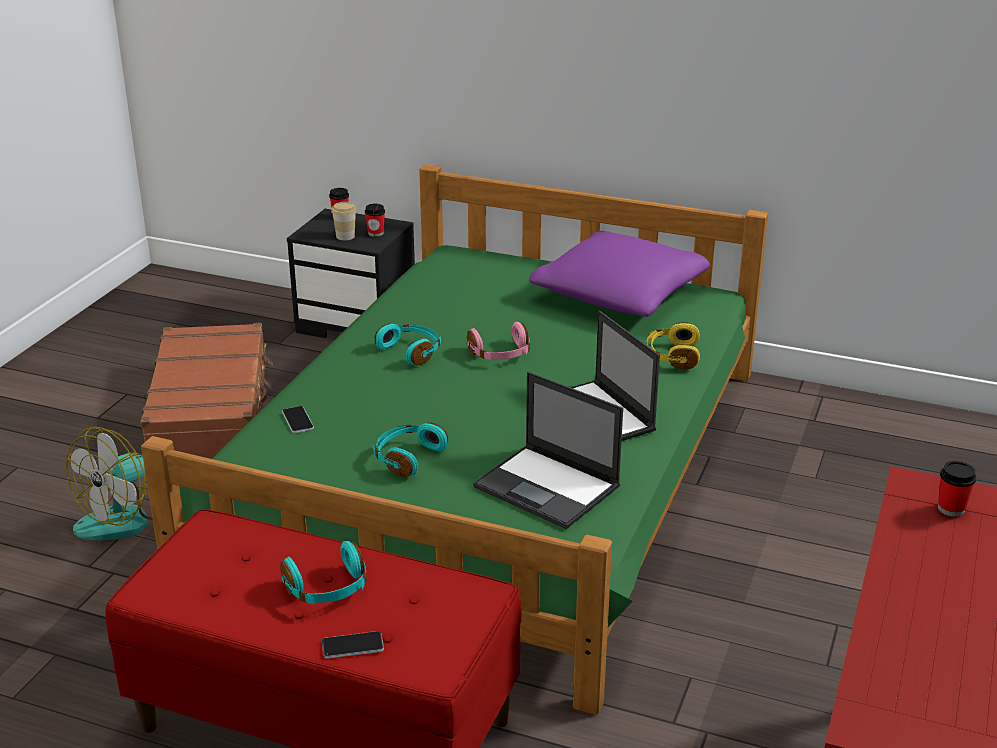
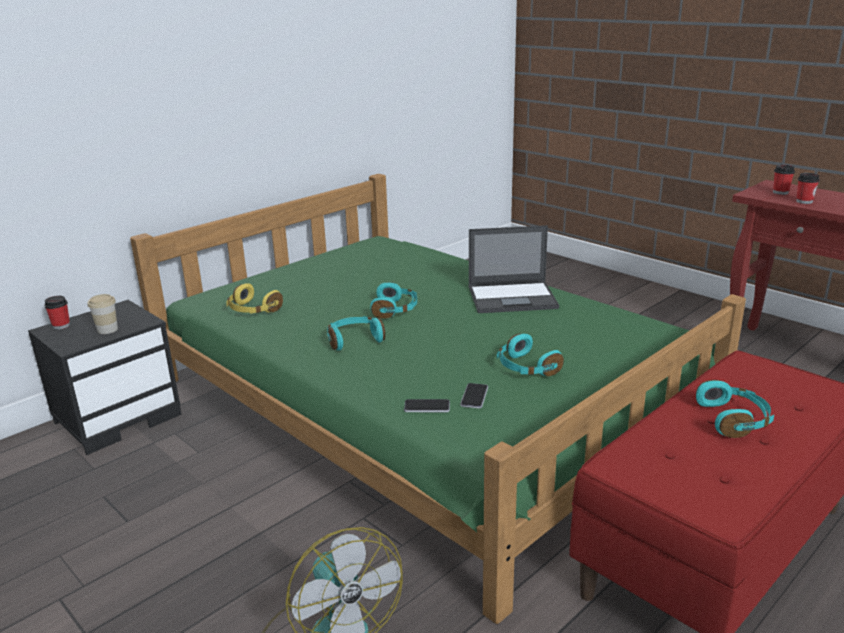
camera: 65 degrees left, 5 degrees down
(212, 412) = (175, 536): brown suitcase -> none
(352, 646) = (814, 420): phone -> phone (474, 396)
(375, 233) = (124, 316): cup -> cup (804, 201)
(500, 354) = (395, 309): pink headphones -> turquoise headphones
(548, 487) = (597, 326): laptop -> none
(620, 295) = (349, 260): purple pillow -> none
(672, 356) = (451, 262): yellow headphones -> yellow headphones (253, 310)

